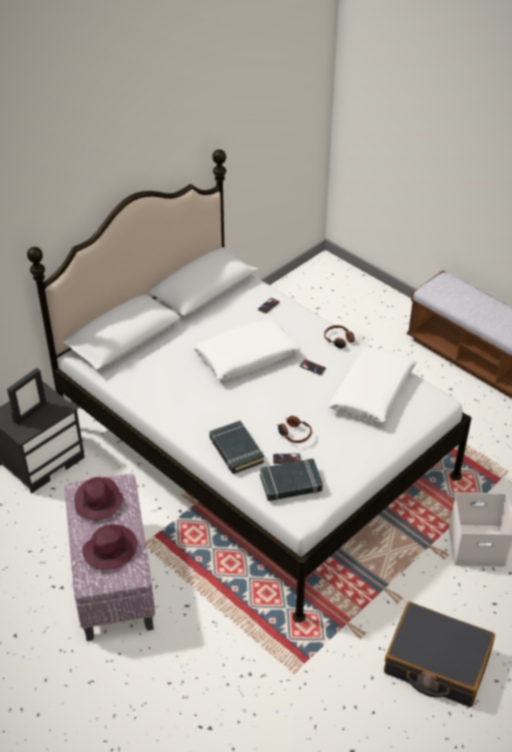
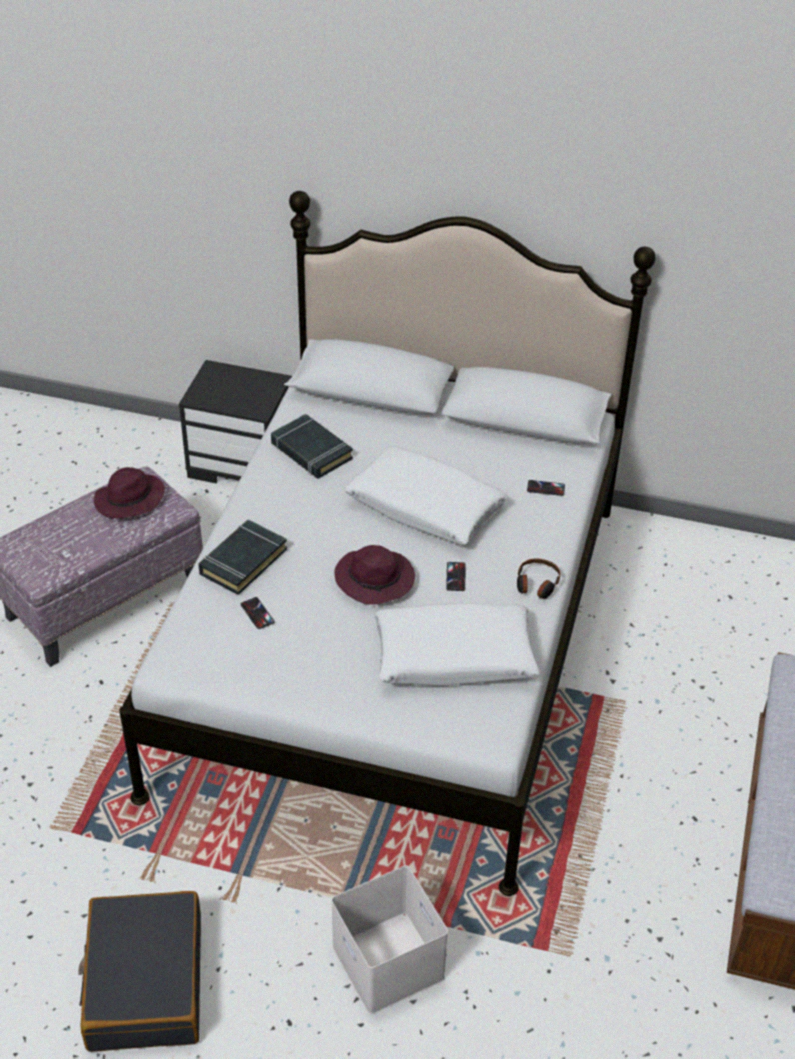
camera: 60 degrees right, 0 degrees up
(30, 412) = (233, 389): picture frame -> none
(111, 549) = (64, 540): purple hat -> purple hat (376, 579)
(291, 483) = (215, 633): black book -> black book (311, 451)
(294, 433) = (310, 603): headphones -> none

